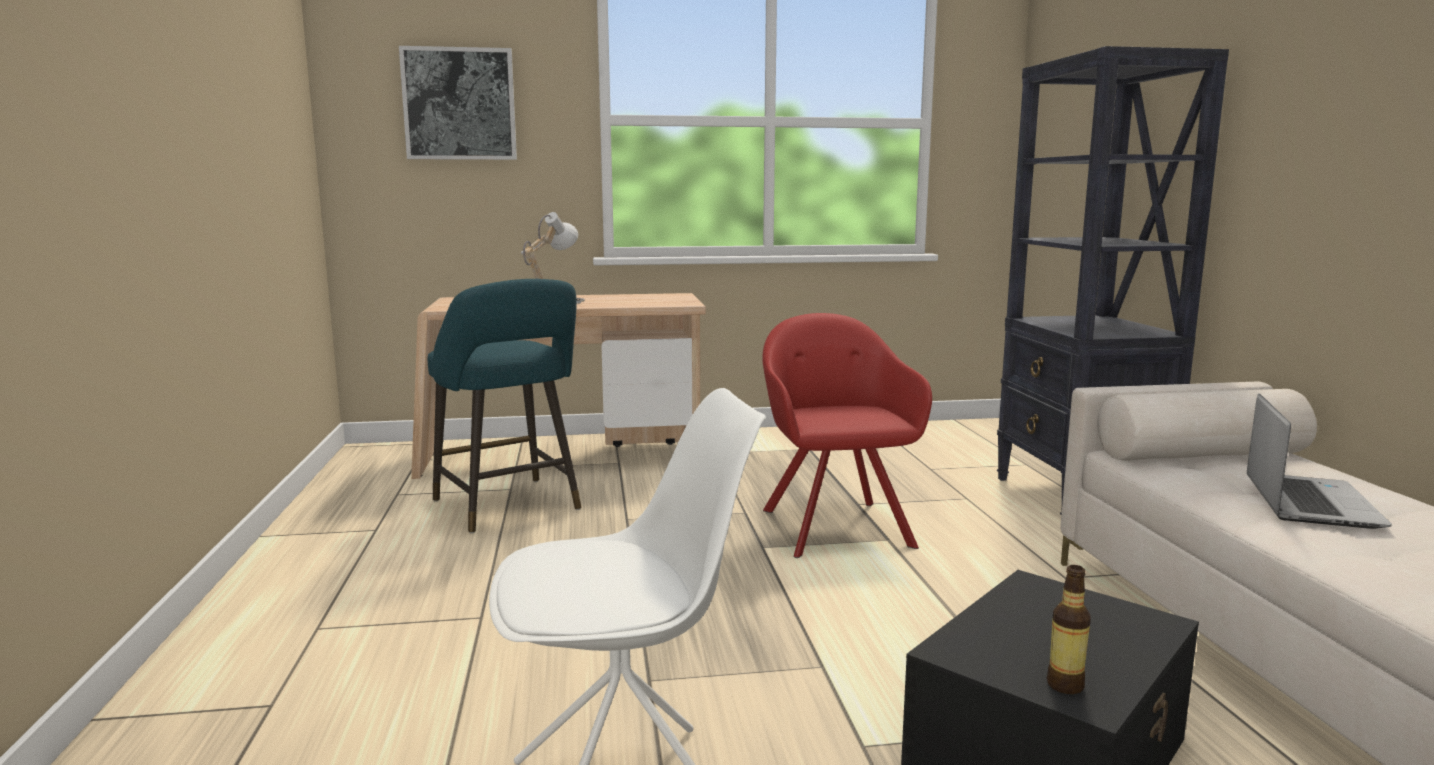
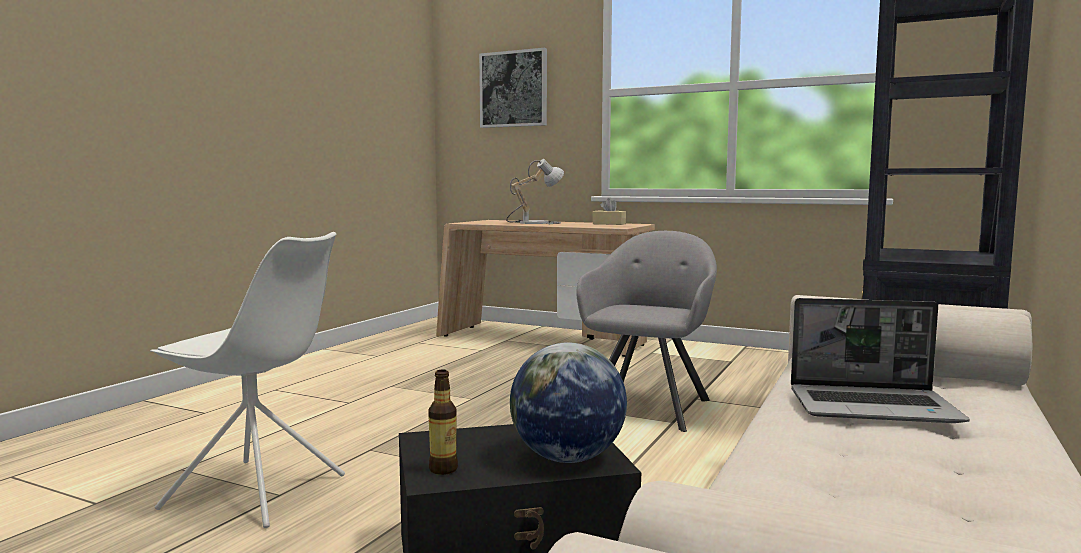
camera: 35 degrees right, 5 degrees down
(509, 508) = (462, 358): turquoise stool -> none
(646, 297) = (609, 224): none -> beige tissue box
(833, 525) = (649, 406): red armchair -> grey armchair
(1119, 627) = (567, 458): none -> globe
(1308, 502) = (874, 407): laptop -> laptop turned 45 degrees clockwise

